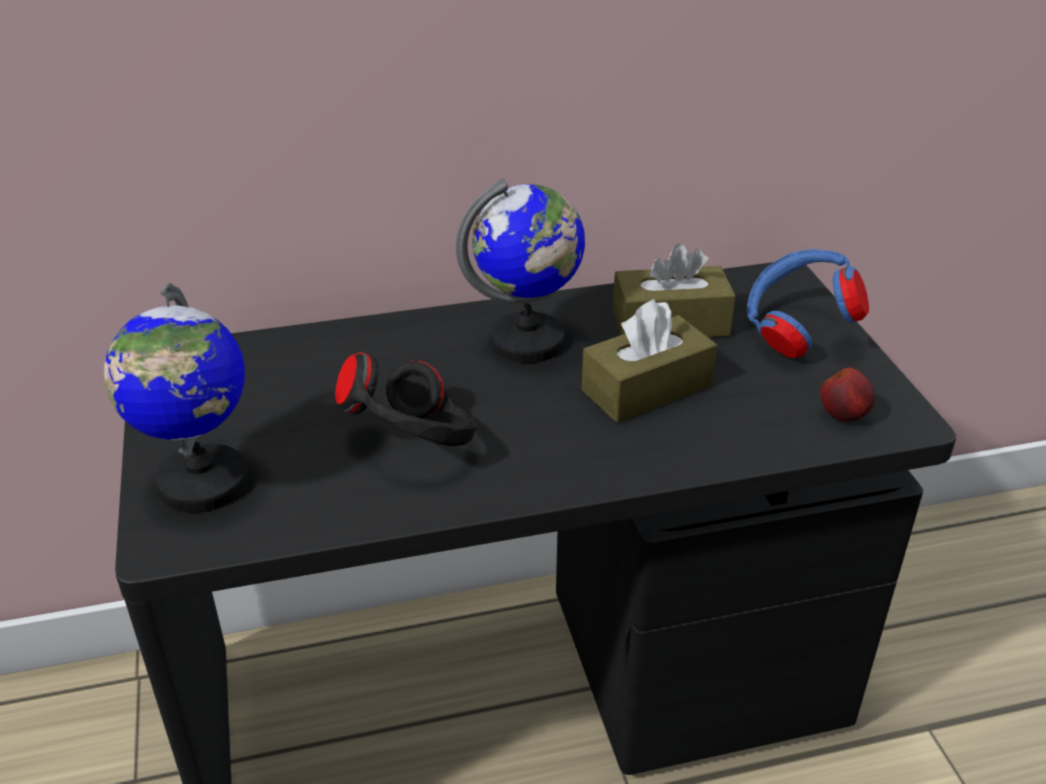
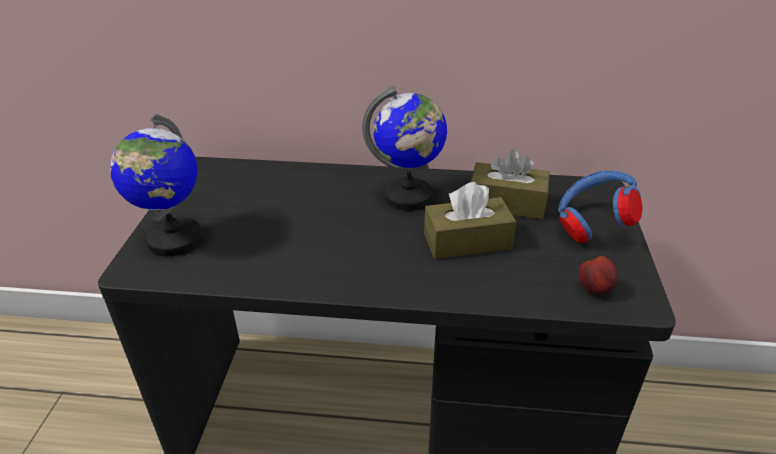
camera: 20 degrees right, 0 degrees up
(414, 444) = (303, 244): black headphones -> none

